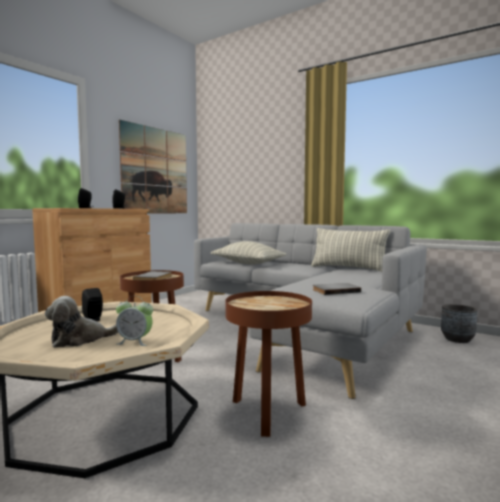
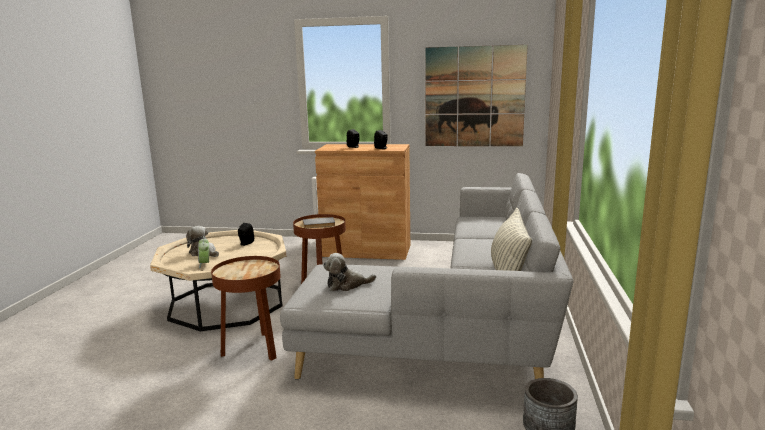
camera: 65 degrees right, 10 degrees up
(248, 263) = (474, 230): pillow -> none
(335, 290) = (347, 285): grey book -> plush toy

